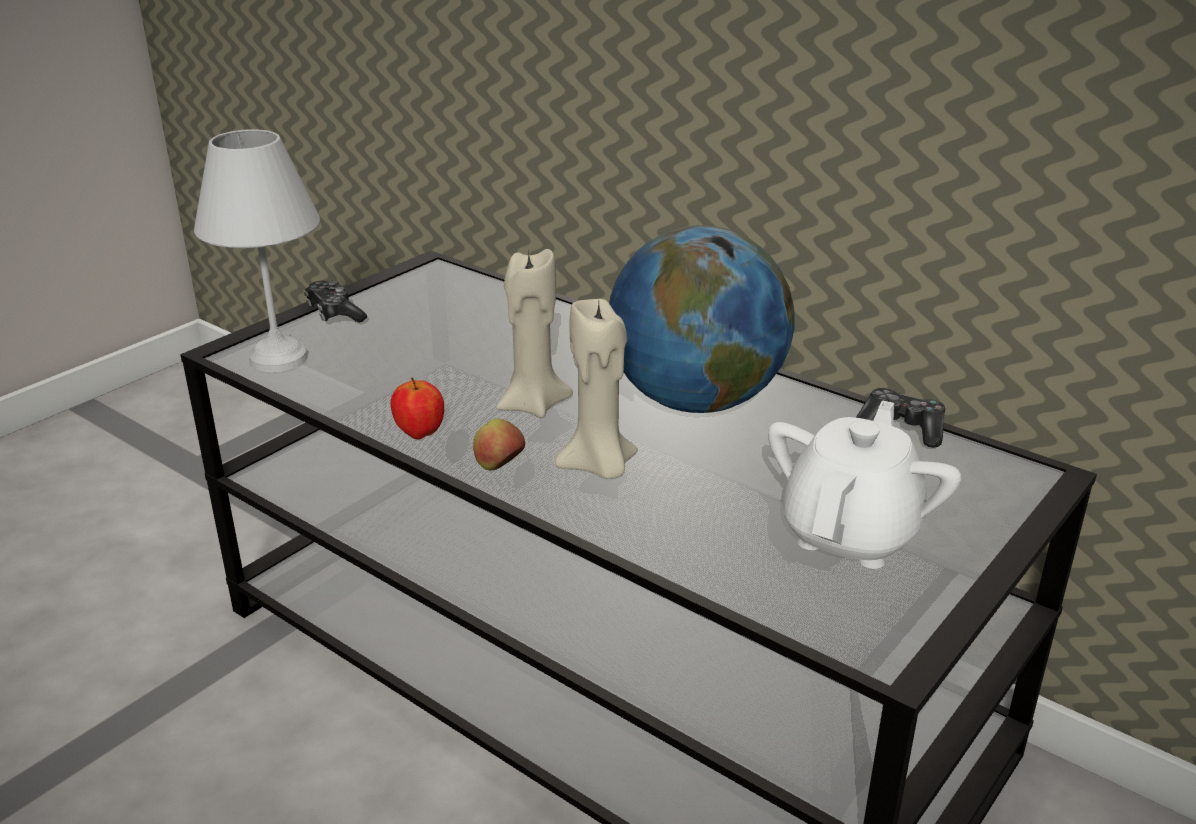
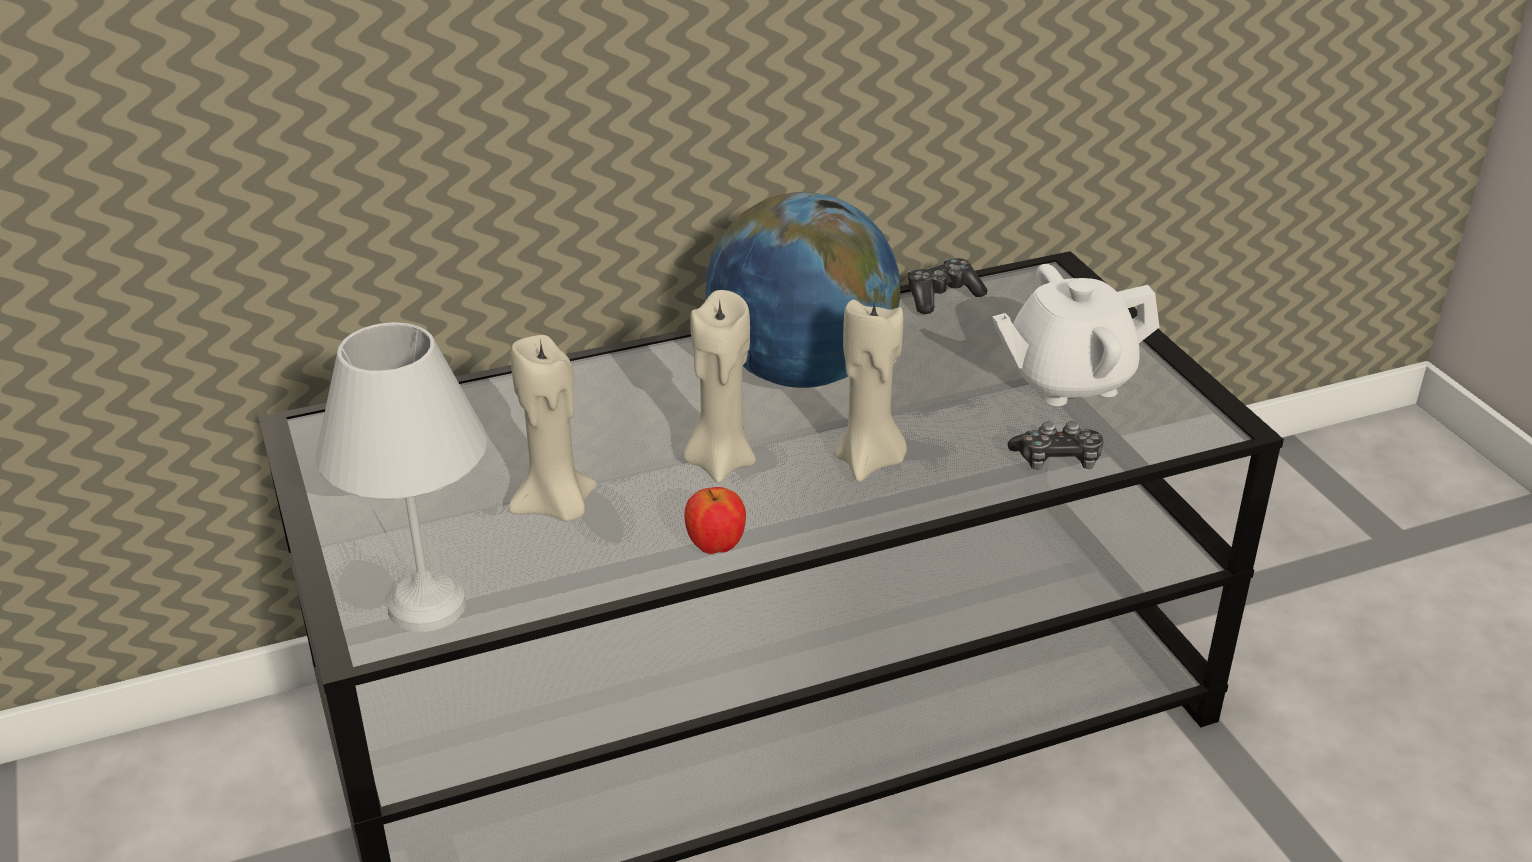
camera: 60 degrees left, 5 degrees up
(334, 313) = (355, 532): game controller -> game controller (1057, 460)
(419, 365) = (557, 507): none -> beige candle
(499, 467) = (821, 517): apple -> none
(851, 534) = (1067, 380): white teapot -> white teapot turned 75 degrees counterclockwise

